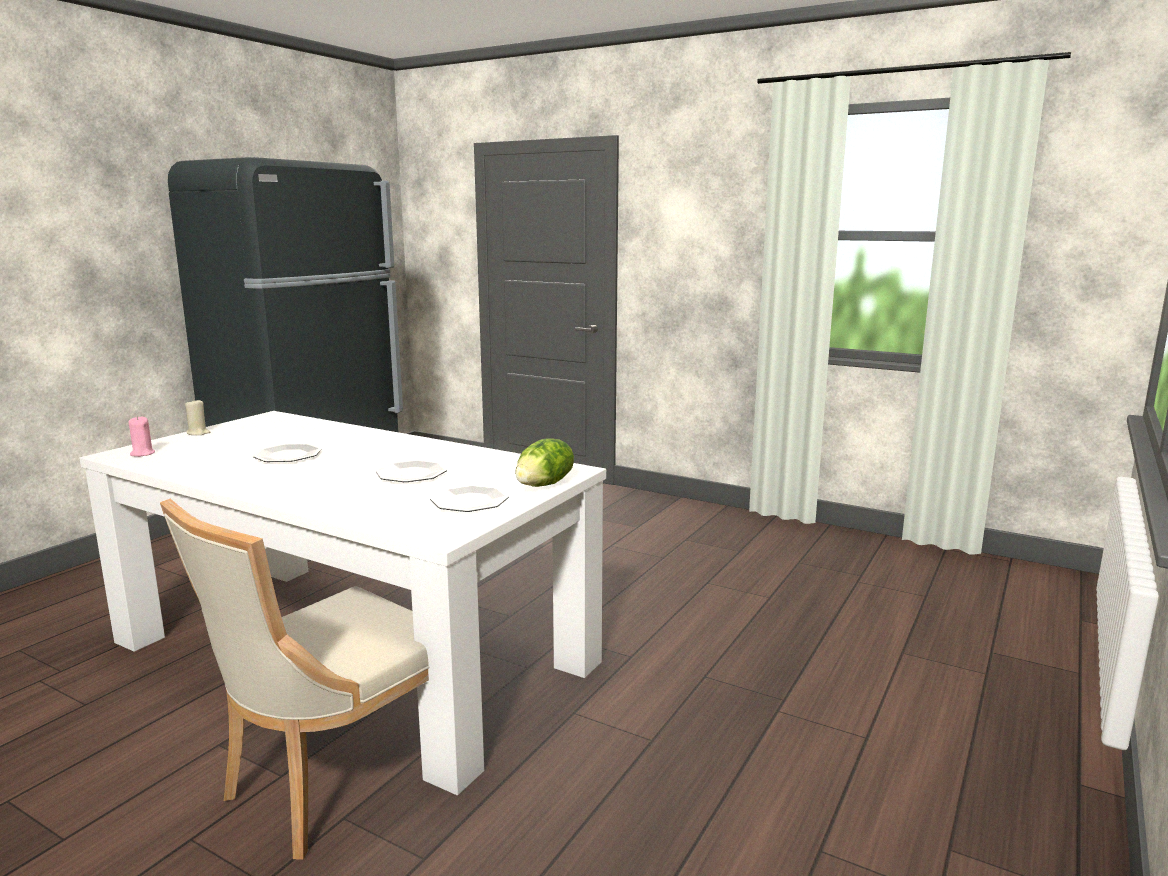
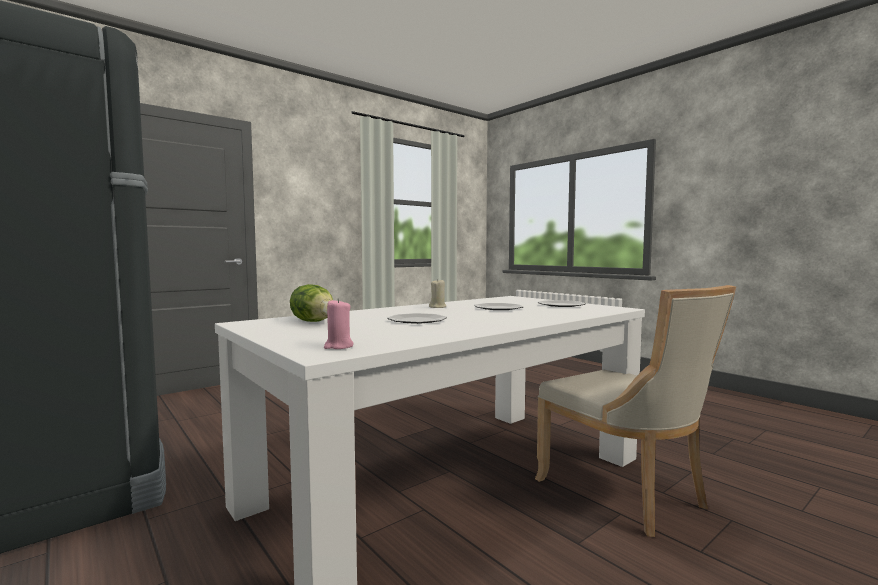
camera: 70 degrees left, 10 degrees down
(198, 433) = (273, 336): beige candle -> beige candle (438, 307)
(545, 484) = (536, 299): lettuce -> lettuce (314, 321)

